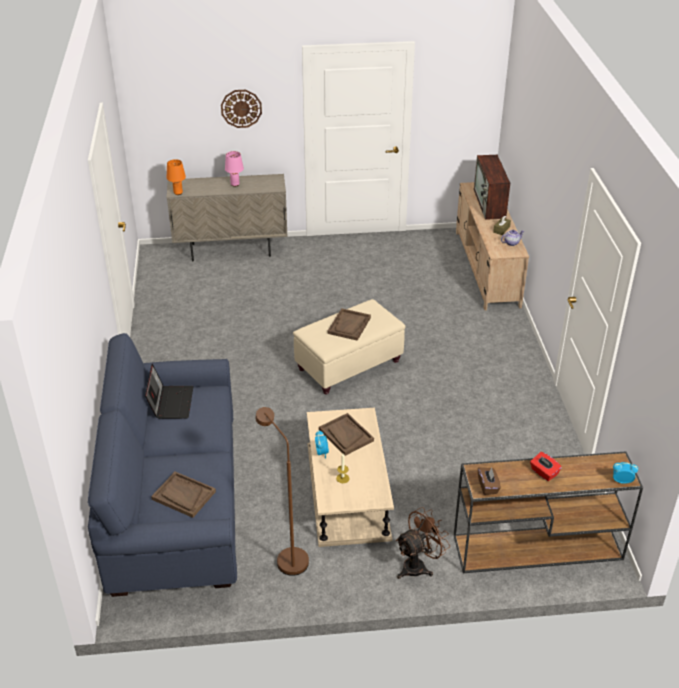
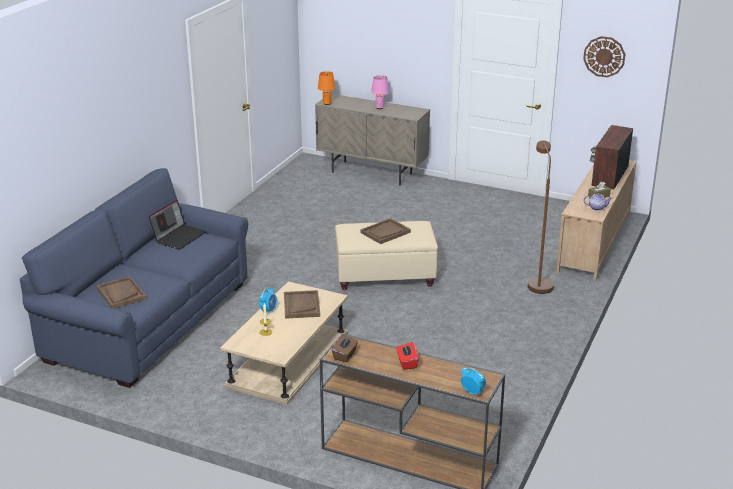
camera: 30 degrees right, 10 degrees down
(241, 108) = (398, 37): wall clock -> wall clock (604, 56)
(287, 557) = (192, 385): brown floor lamp -> brown floor lamp (538, 283)
(418, 565) = (290, 429): brown fan -> none

